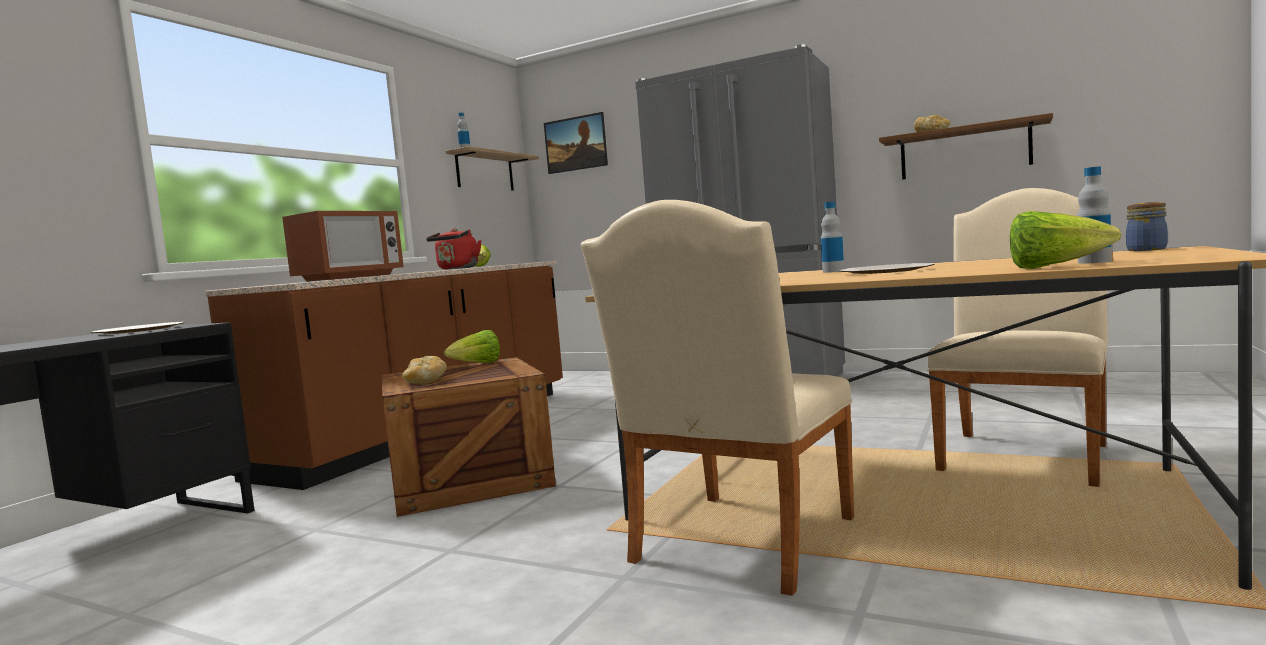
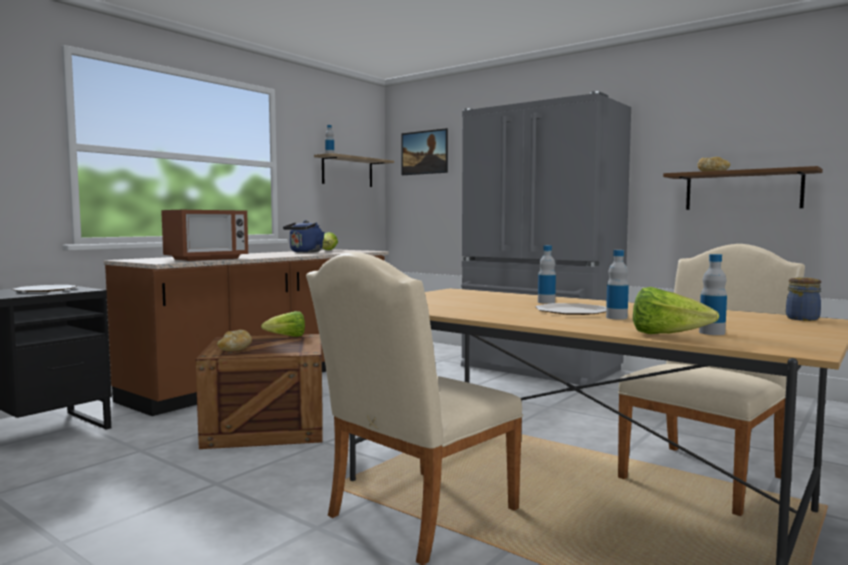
camera: 10 degrees right, 0 degrees up
(457, 268) = (305, 252): red kettle -> blue kettle
(952, 268) = (616, 317): none -> bottle

